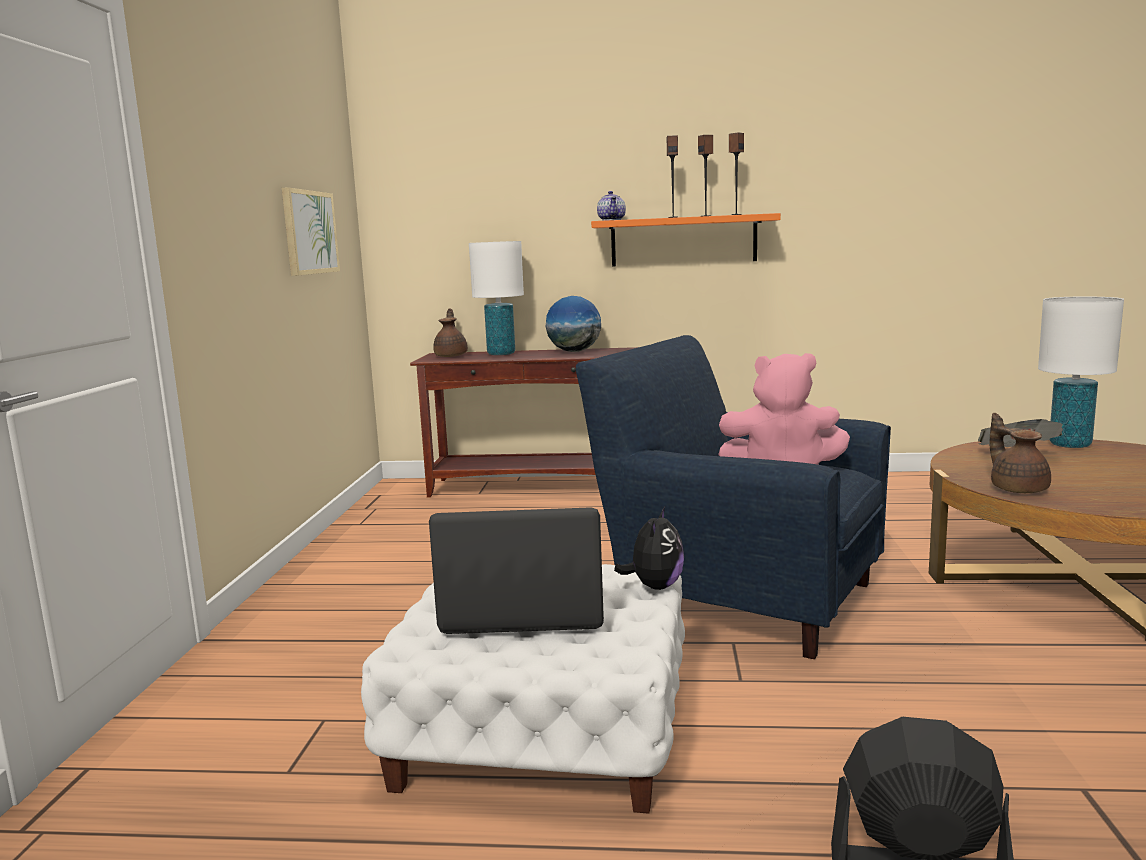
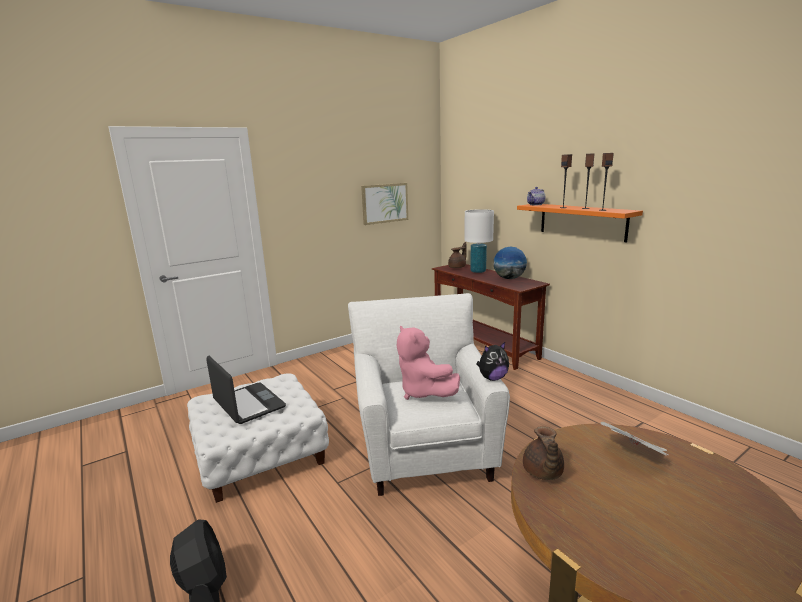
camera: 50 degrees right, 5 degrees up
(654, 586) = (294, 419): plush toy -> plush toy (492, 378)
(742, 599) = (424, 449): blue armchair -> white armchair
(1017, 489) = (542, 472): brown teapot -> brown teapot turned 150 degrees clockwise
(1070, 444) = (712, 470): white table lamp -> none

